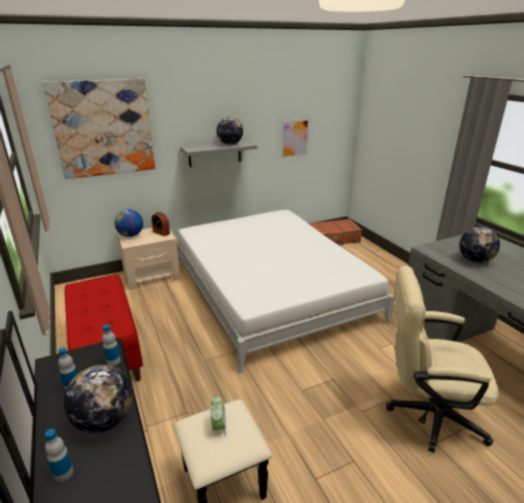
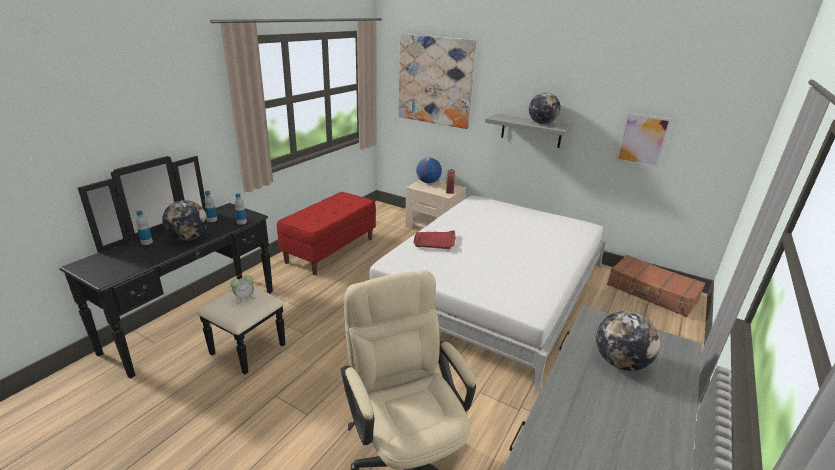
camera: 55 degrees right, 0 degrees up
(239, 272) = (435, 241): none -> red tray

